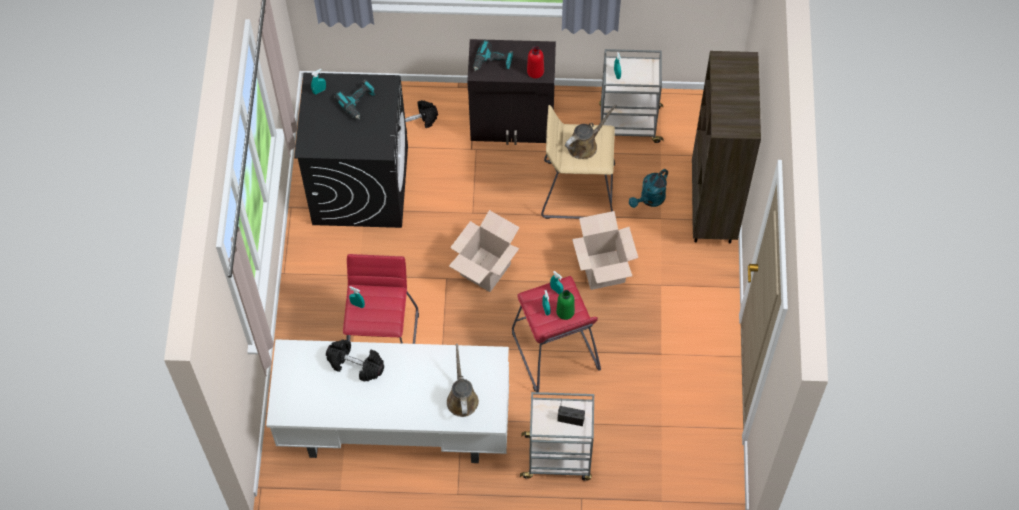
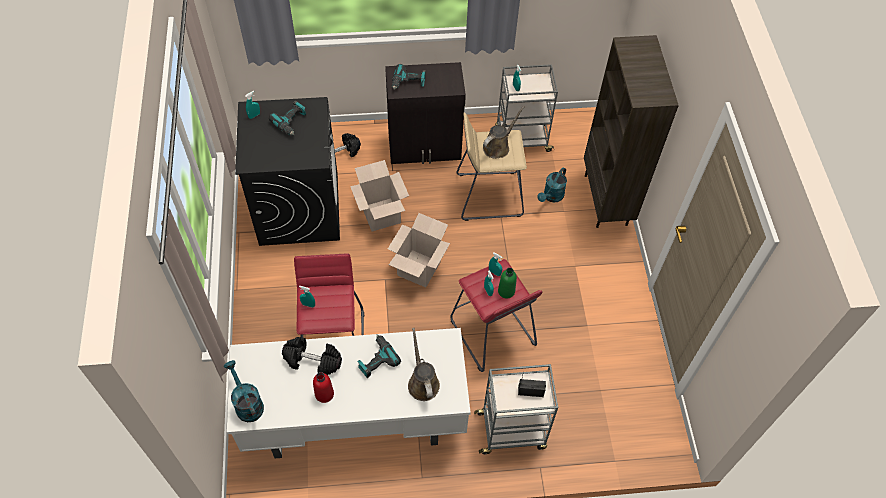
camera: 10 degrees left, 5 degrees down
(287, 399) = (247, 403): none -> turquoise watering can
(419, 370) = (376, 359): none -> power drill
(535, 71) = (447, 87): red bottle -> red bottle (324, 394)
(603, 270) = (522, 258): cardboard box -> cardboard box (381, 214)

